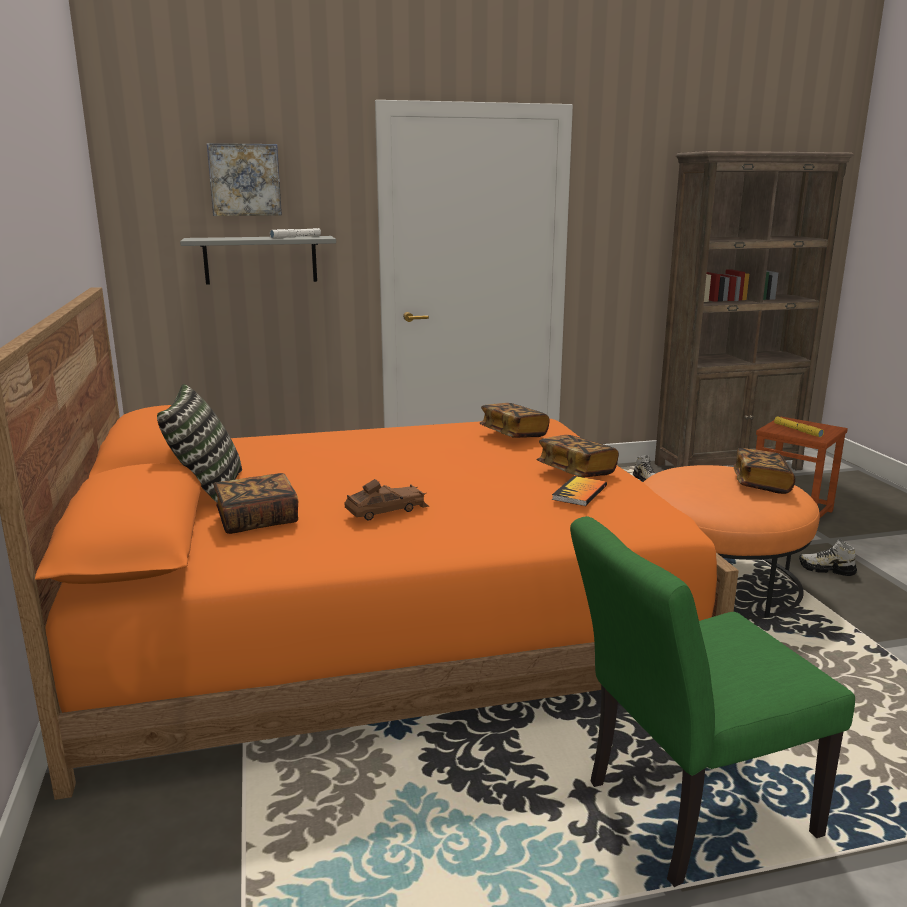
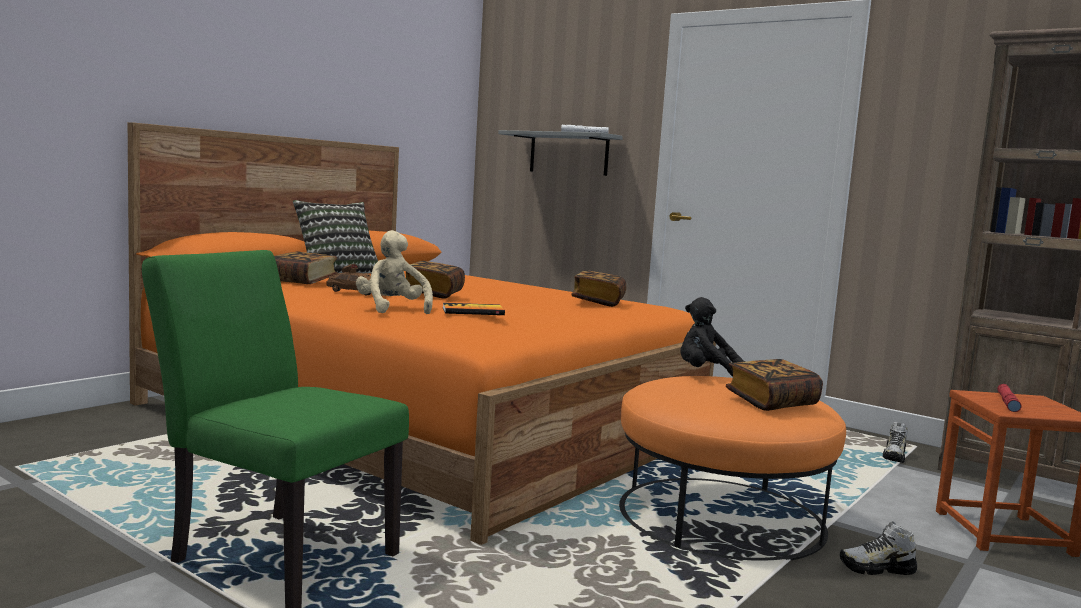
camera: 50 degrees right, 10 degrees down
(245, 180) = (566, 87): picture -> none
(502, 519) = (392, 309): none -> beige plush toy
(576, 471) = (540, 315): book -> book (433, 294)
(674, 476) = (708, 376): none -> black plush toy
(797, 430) = (1007, 403): yellow flashlight -> red flashlight
(826, 569) = (877, 569): shoe -> shoe turned 75 degrees counterclockwise

